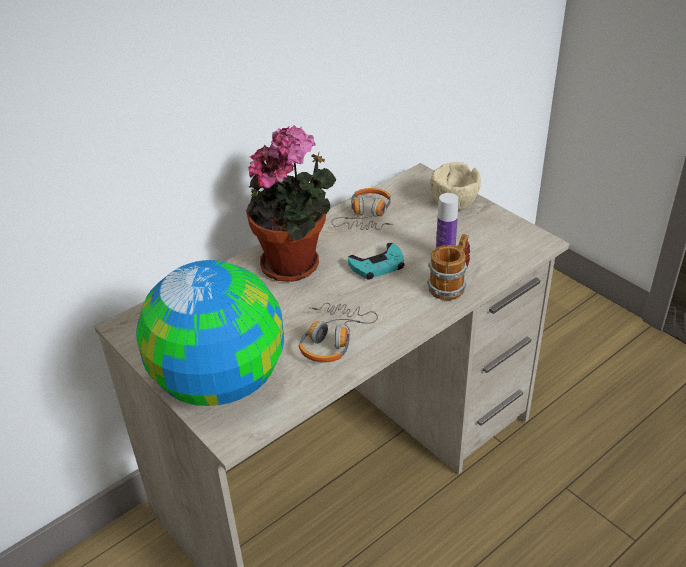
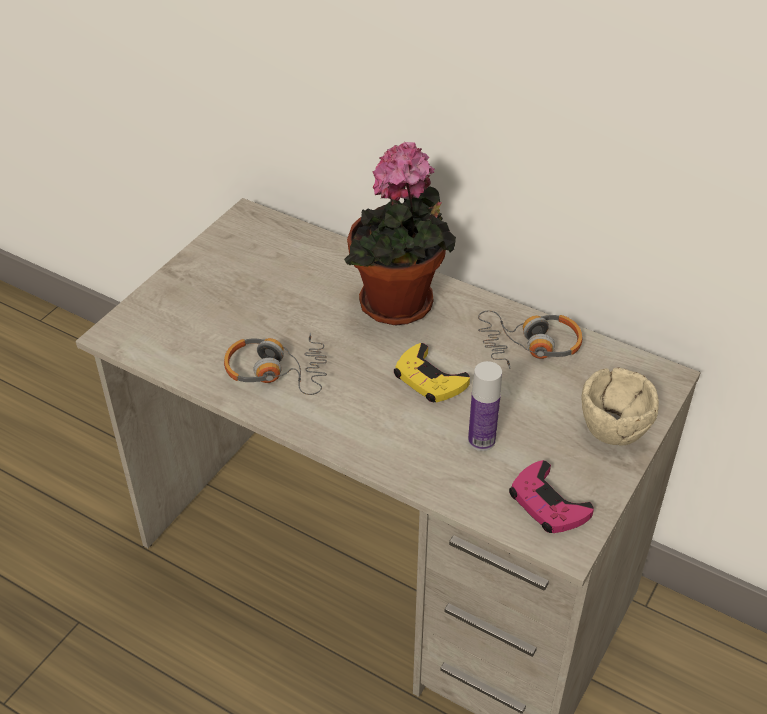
camera: 70 degrees right, 5 degrees up
(220, 381) = (186, 304): globe -> none
(378, 266) = (429, 379): turquoise game controller -> yellow game controller
(451, 285) = (419, 458): mug -> none
(507, 241) = (547, 504): none -> pink game controller

